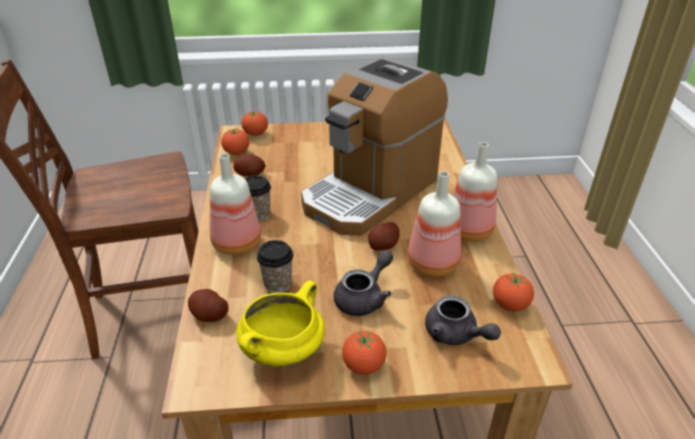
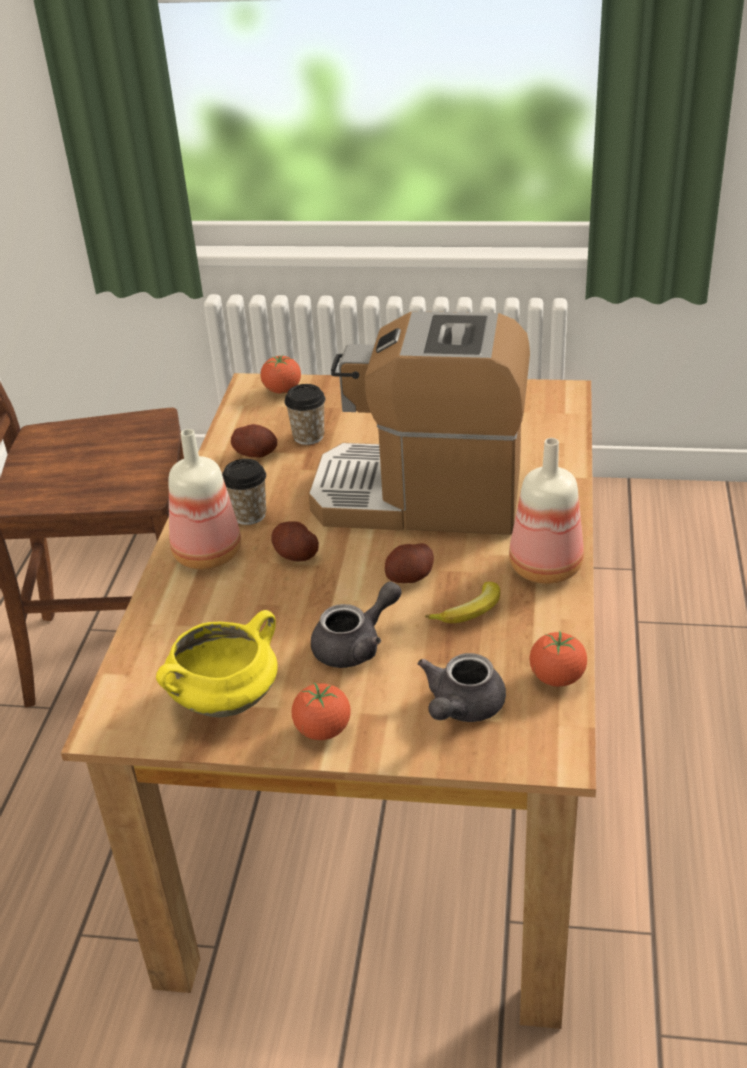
camera: 15 degrees right, 0 degrees up
(209, 315) = (146, 645): potato -> potato (295, 555)
(236, 153) = (246, 419): tomato -> none
(277, 283) = (246, 614): cup -> cup (308, 436)
(370, 192) = (421, 496): coffee machine -> coffee machine turned 45 degrees clockwise
(433, 265) = (470, 612): bottle -> banana
(455, 335) = (461, 708): grey teapot -> grey teapot turned 60 degrees clockwise

